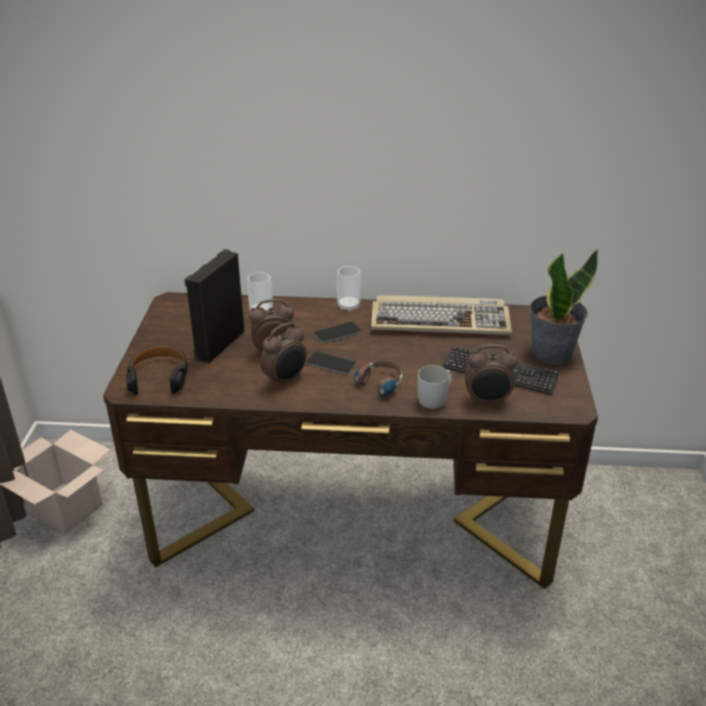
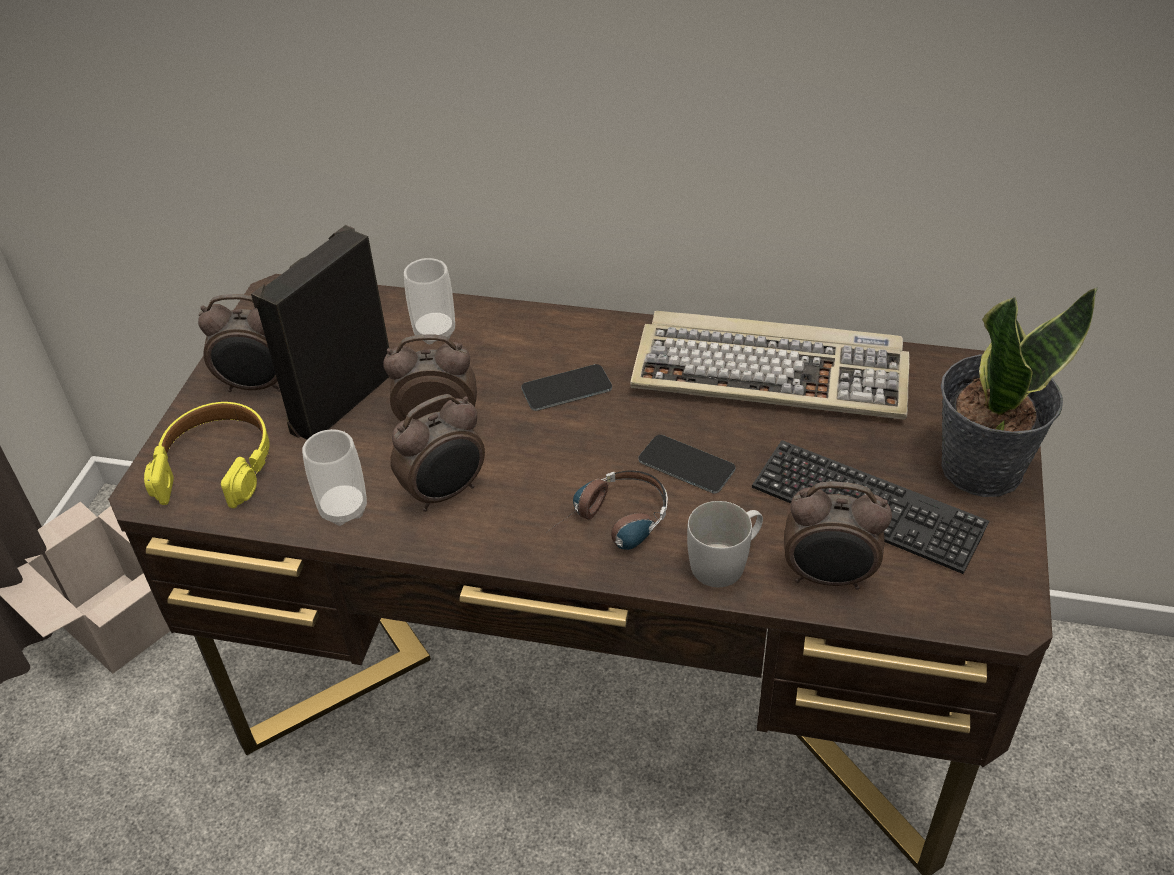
camera: 10 degrees right, 10 degrees up
(159, 376) = (216, 465): black headphones -> yellow headphones
(171, 341) = (257, 386): none -> alarm clock
(331, 363) = (539, 460): phone -> phone (686, 465)
(348, 306) = (601, 328): cup -> cup (343, 509)

